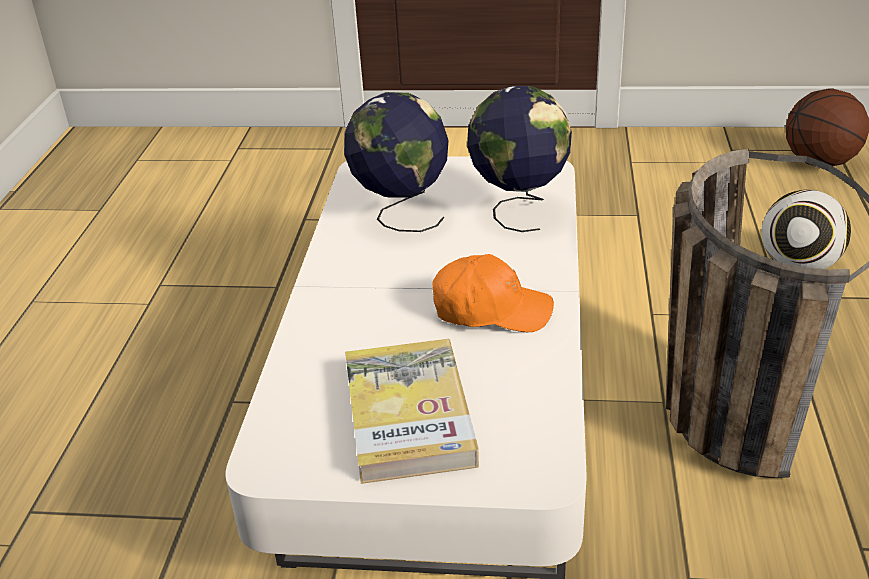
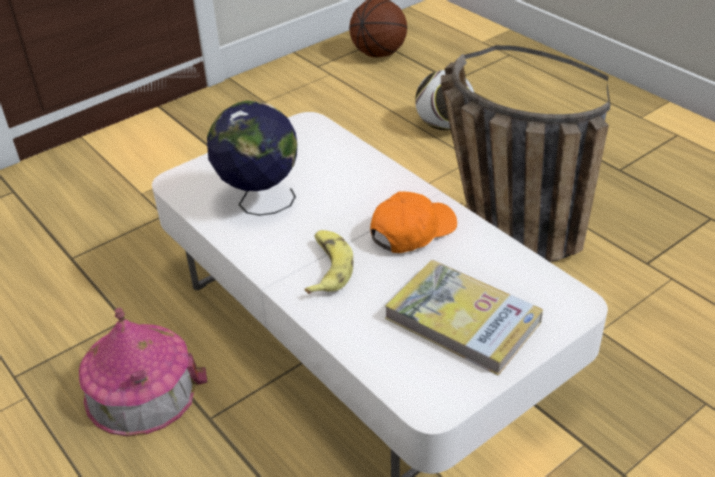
camera: 45 degrees left, 5 degrees up
(218, 347) = (141, 390): none -> toy house
(369, 298) = (327, 268): none -> banana
(519, 209) = (331, 159): globe -> none

